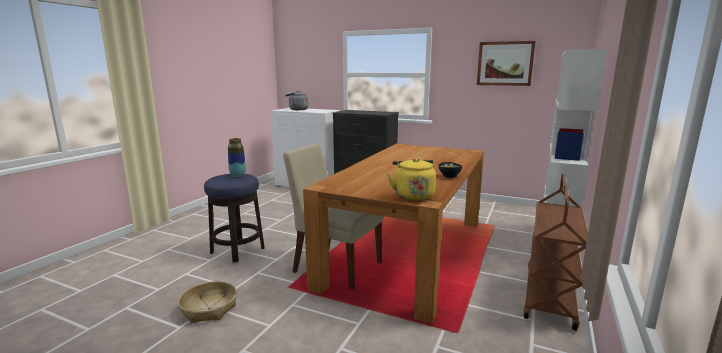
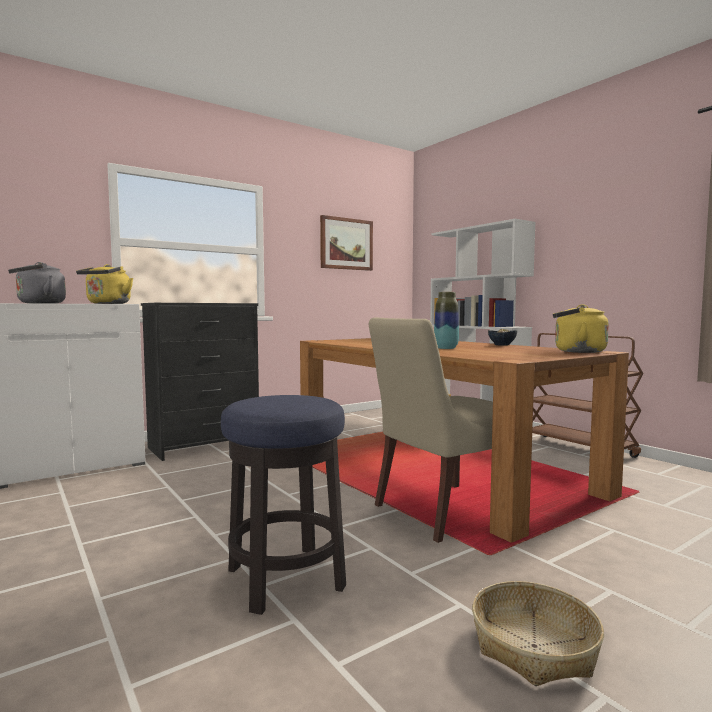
camera: 60 degrees left, 10 degrees down
(238, 176) = (279, 398): vase -> vase (446, 348)
(318, 111) = (107, 303): none -> yellow kettle

